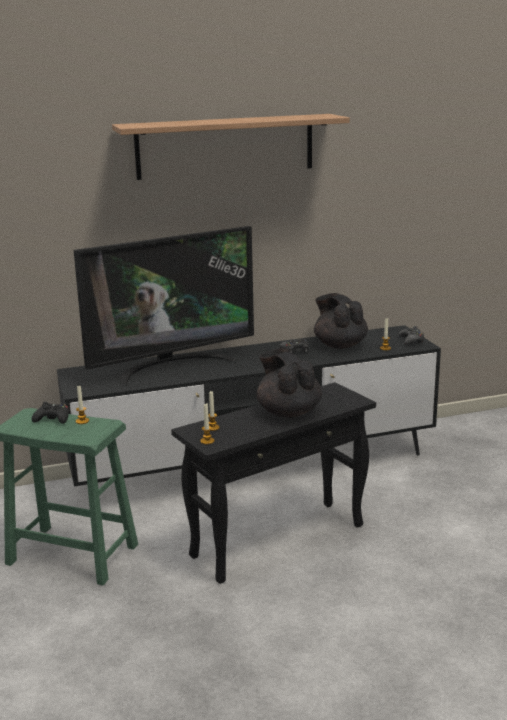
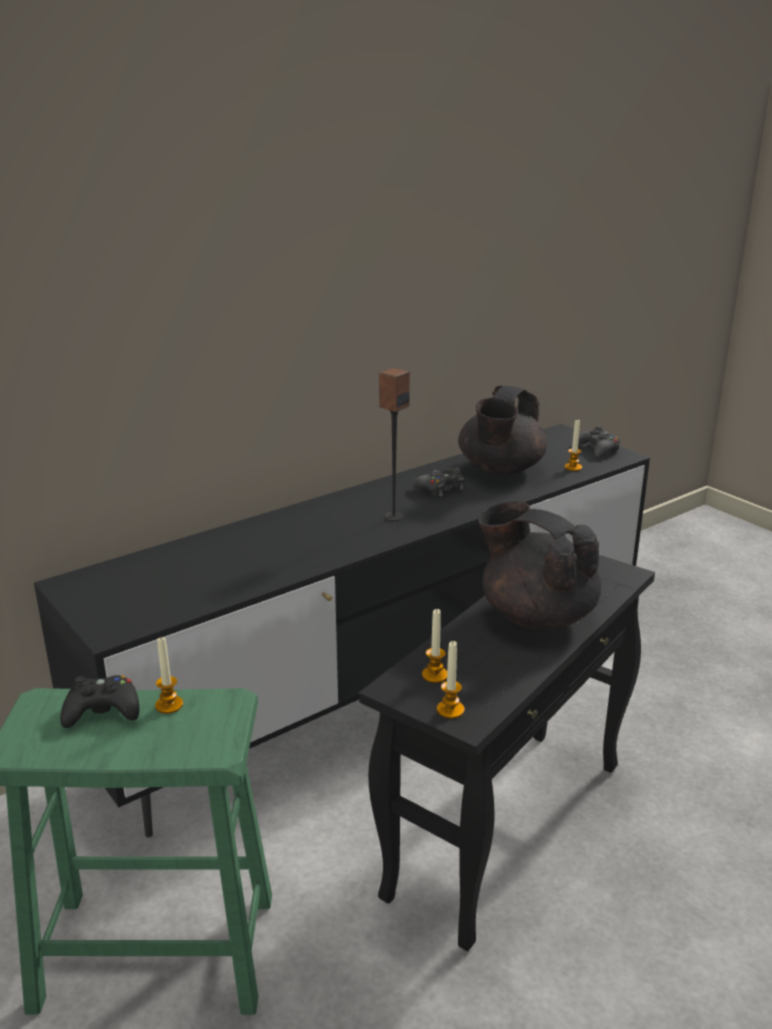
camera: 20 degrees left, 5 degrees up
(171, 365) = (253, 545): television -> none
(225, 146) = (316, 131): shelf -> none
(256, 361) = (393, 516): none -> speaker
(339, 345) = (500, 470): black teapot -> black teapot turned 105 degrees counterclockwise

